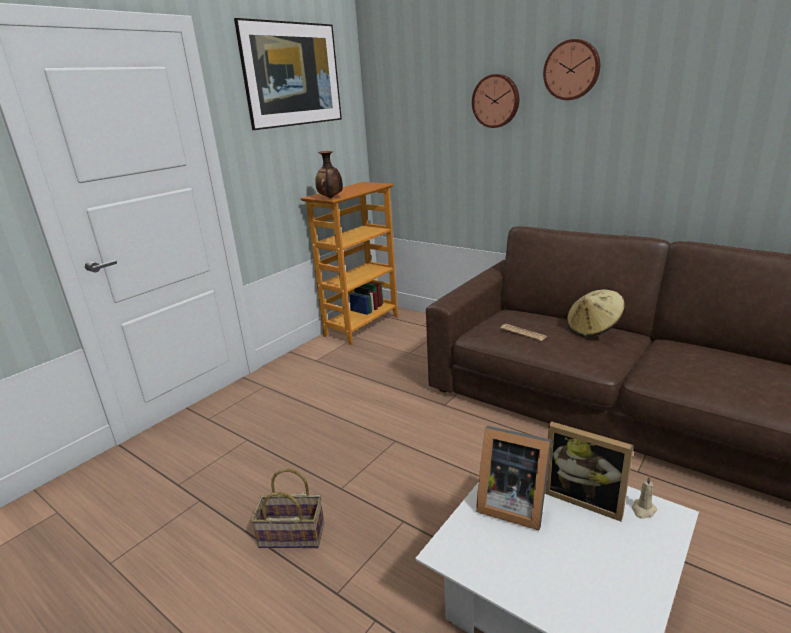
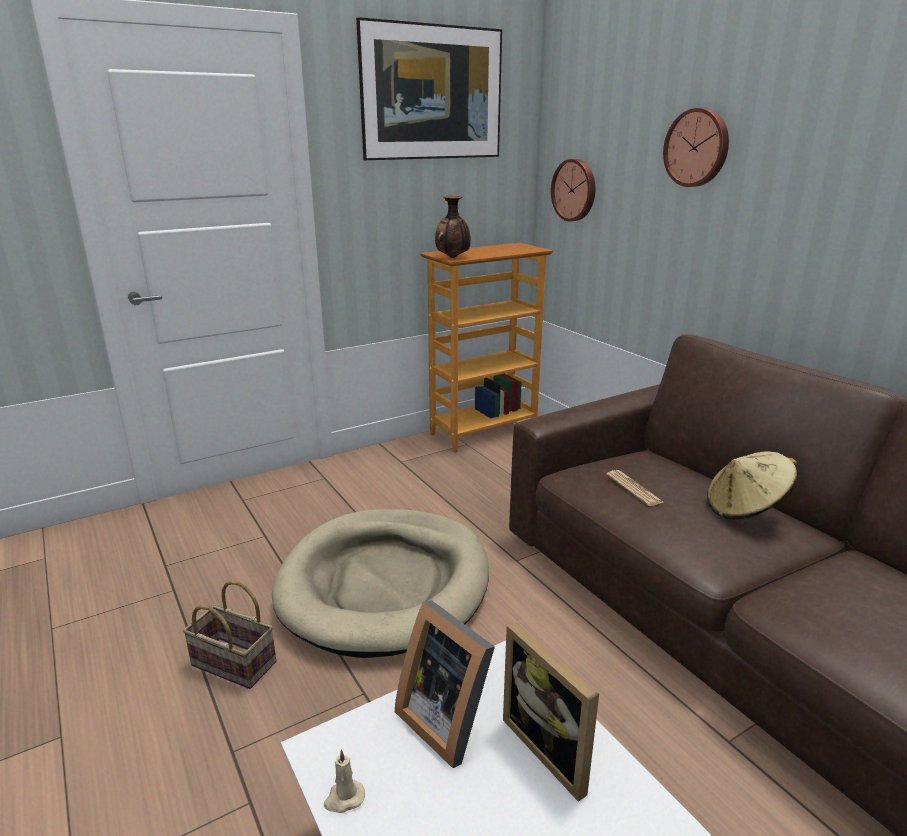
camera: 20 degrees right, 0 degrees up
(366, 446) = (385, 584): none -> beige dog bed
(572, 70) = (808, 108): wall clock -> wall clock (575, 190)
(643, 510) = (624, 798): beige candle -> beige candle (344, 798)

